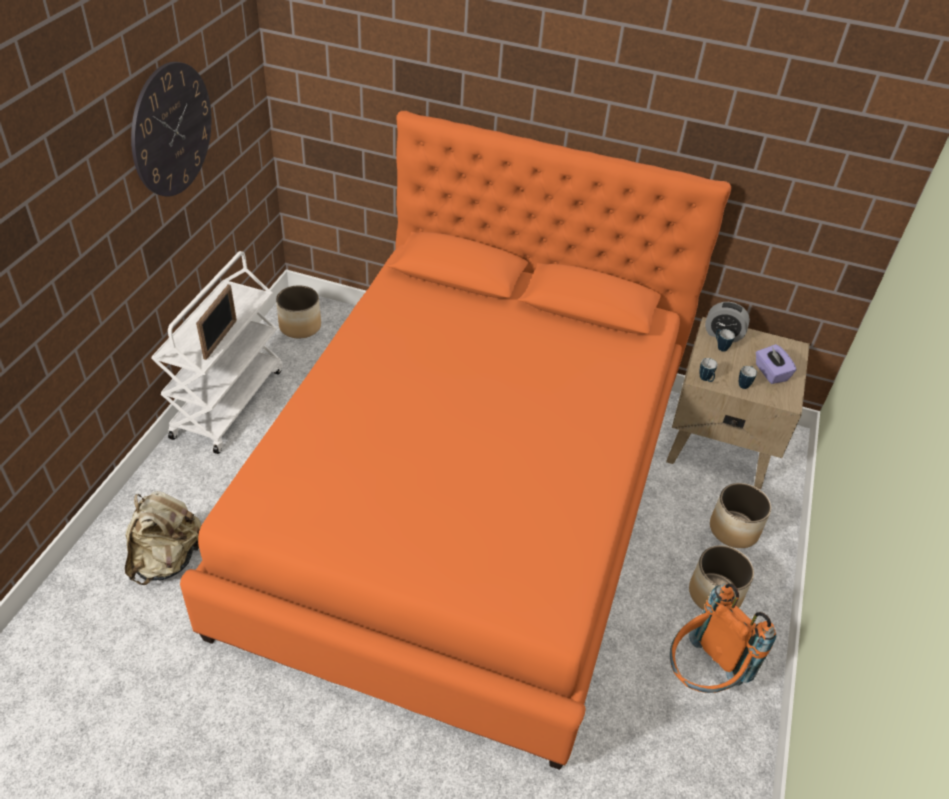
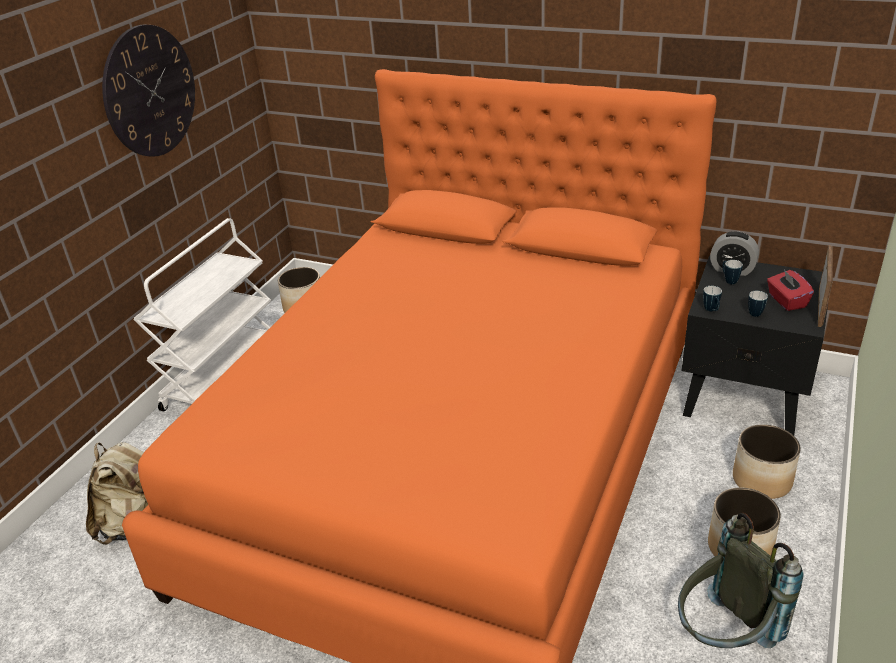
camera: 10 degrees right, 10 degrees down
(220, 339) = (204, 300): picture frame -> picture frame (820, 307)
(701, 676) = (724, 637): orange backpack -> grey backpack
(721, 443) = (746, 395): beige nightstand -> black nightstand
(770, 373) = (786, 301): purple tissue box -> red tissue box

